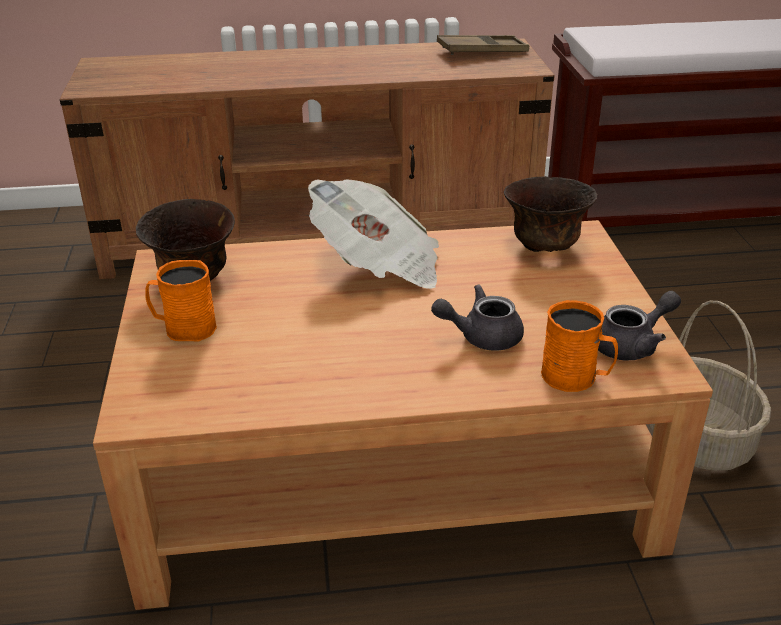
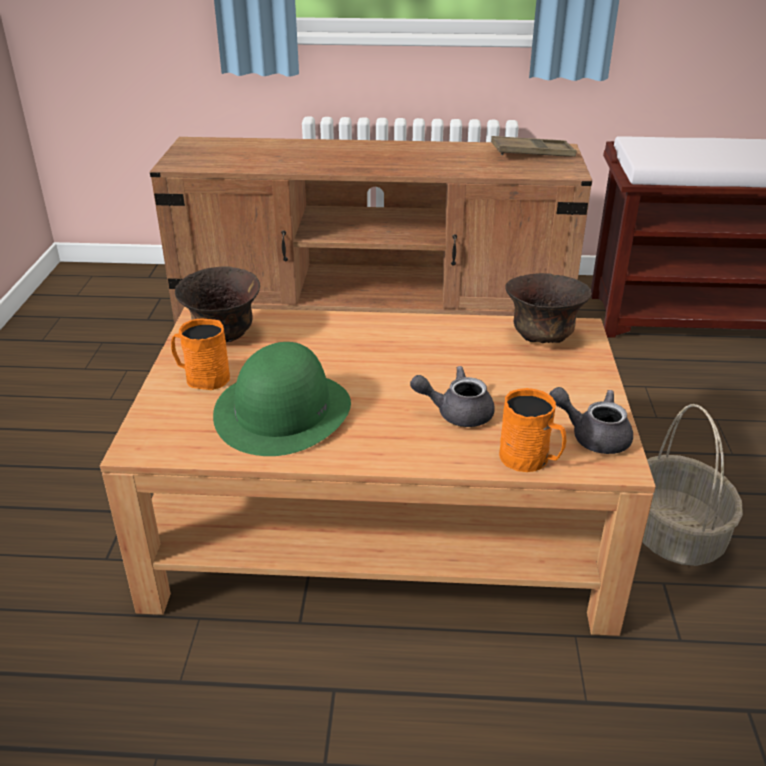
camera: 10 degrees right, 0 degrees up
(289, 355) = (283, 411): none -> green hat
(378, 265) = (385, 340): newspaper -> none
(632, 345) = (592, 436): grey teapot -> grey teapot turned 135 degrees counterclockwise

